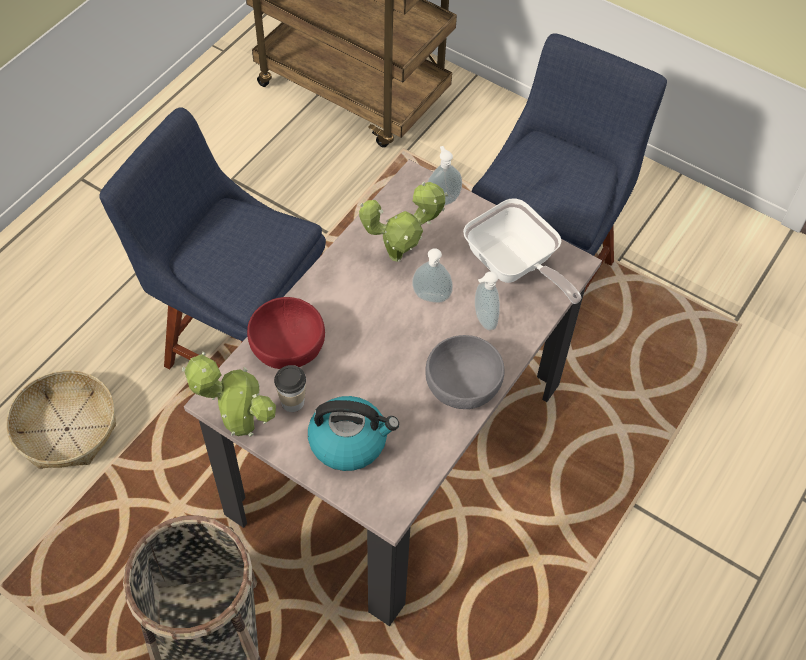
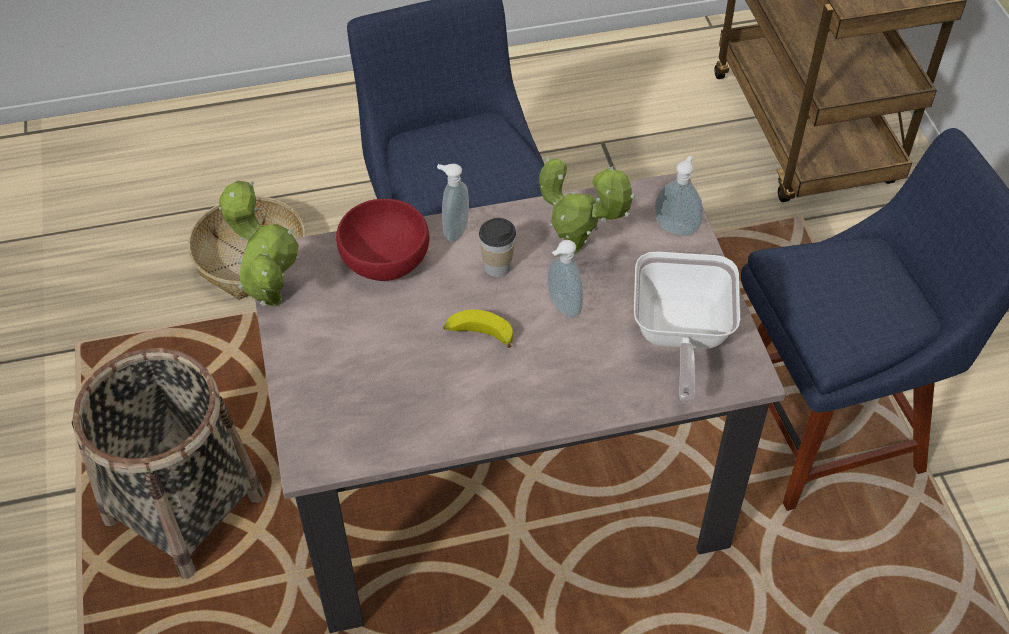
camera: 45 degrees right, 5 degrees down
(292, 401) = (336, 307): cup -> cup (497, 266)
(349, 441) = (345, 376): kettle -> none
(401, 353) = (478, 335): none -> banana
(463, 384) = (504, 405): grey bowl -> none
(483, 320) = (590, 362): soap dispenser -> soap dispenser (454, 230)

